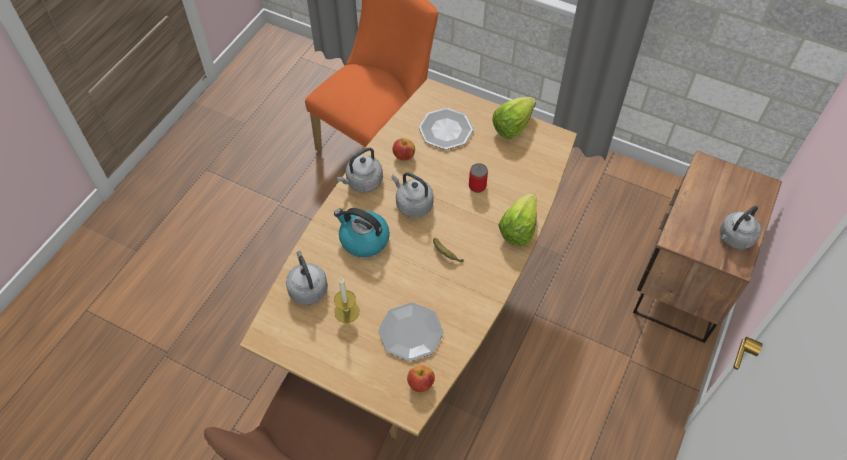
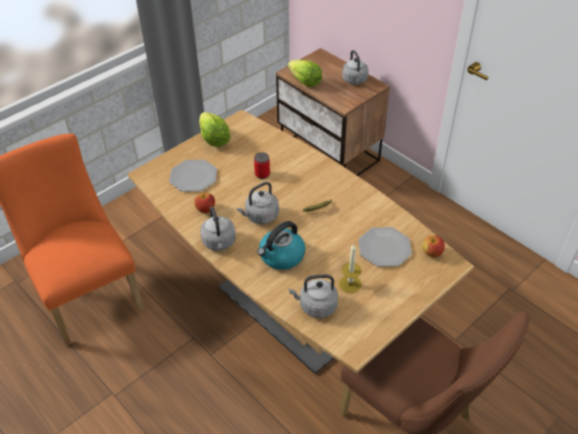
camera: 70 degrees left, 10 degrees down
(518, 229) = (314, 163): lettuce -> lettuce (304, 82)

